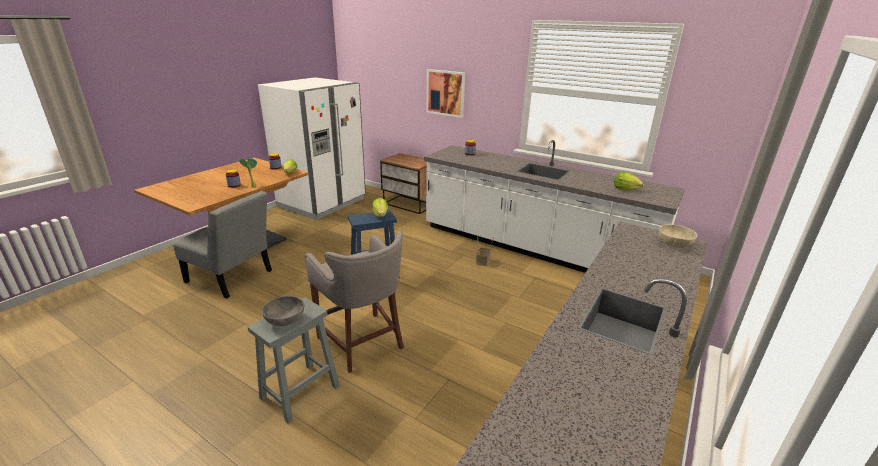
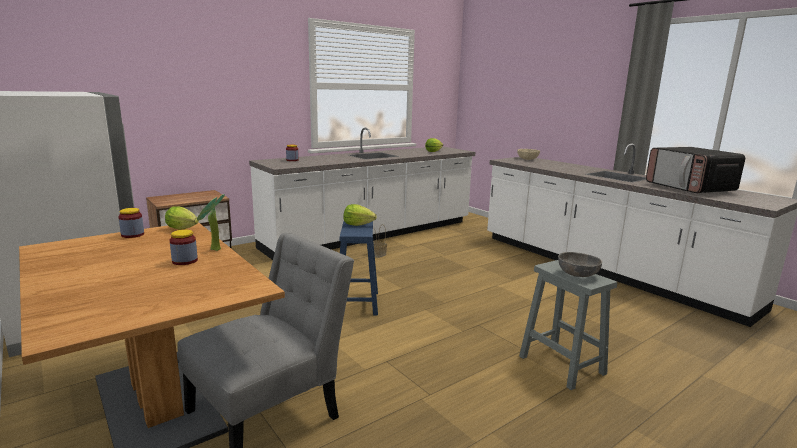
camera: 70 degrees left, 10 degrees down
(362, 343) = (489, 325): grey stool -> none
(446, 93) = (214, 100): picture -> none
(591, 391) = (689, 188): none -> microwave

